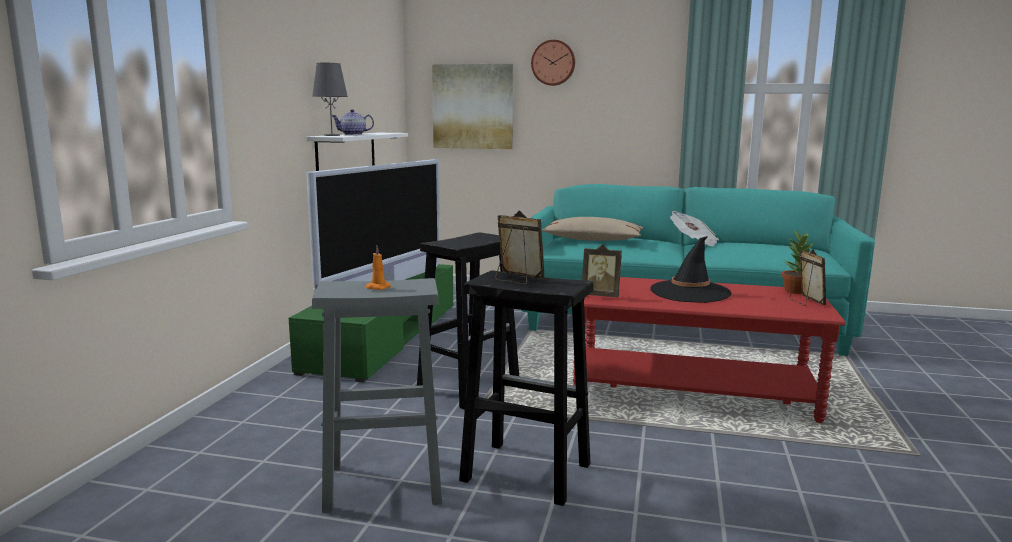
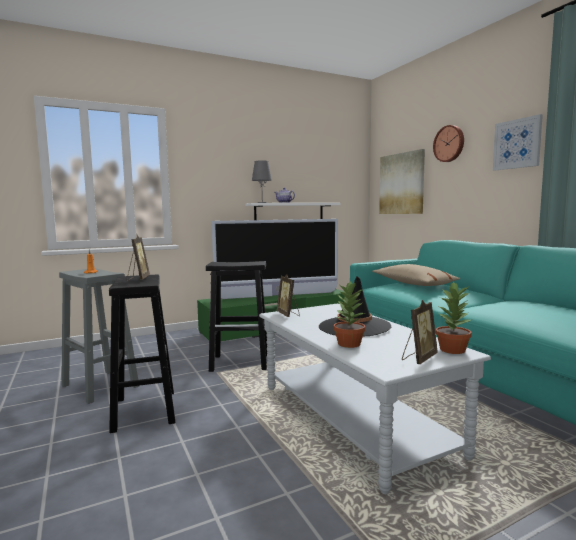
camera: 50 degrees right, 5 degrees down
(644, 76) = (517, 144): none -> picture
(693, 390) = (353, 419): red coffee table -> grey coffee table
(694, 242) = (497, 297): newspaper -> none
(741, 306) = (348, 344): none -> potted plant

